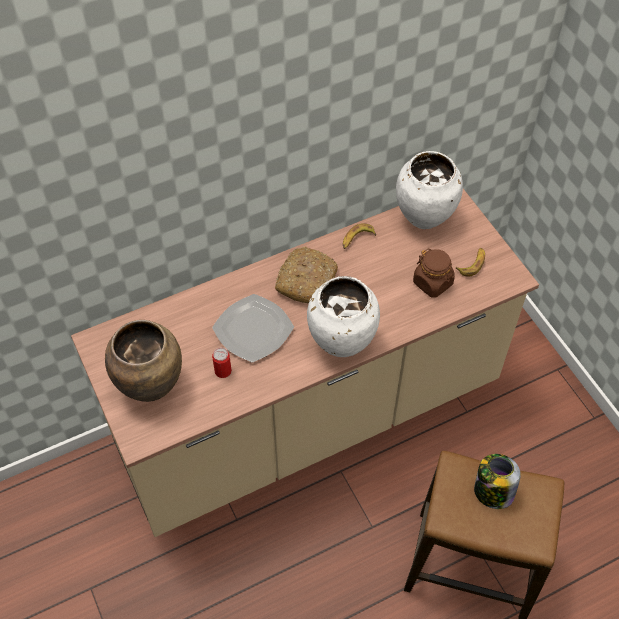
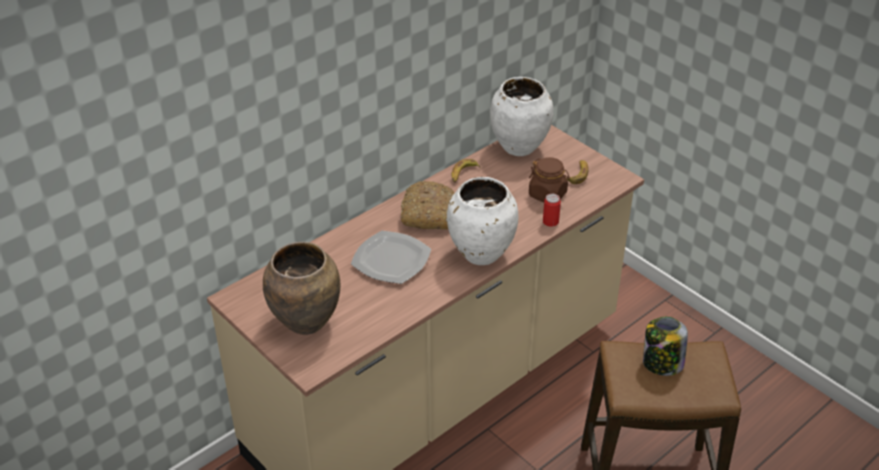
camera: 15 degrees left, 15 degrees down
(223, 371) = (374, 297): can -> can (550, 222)

